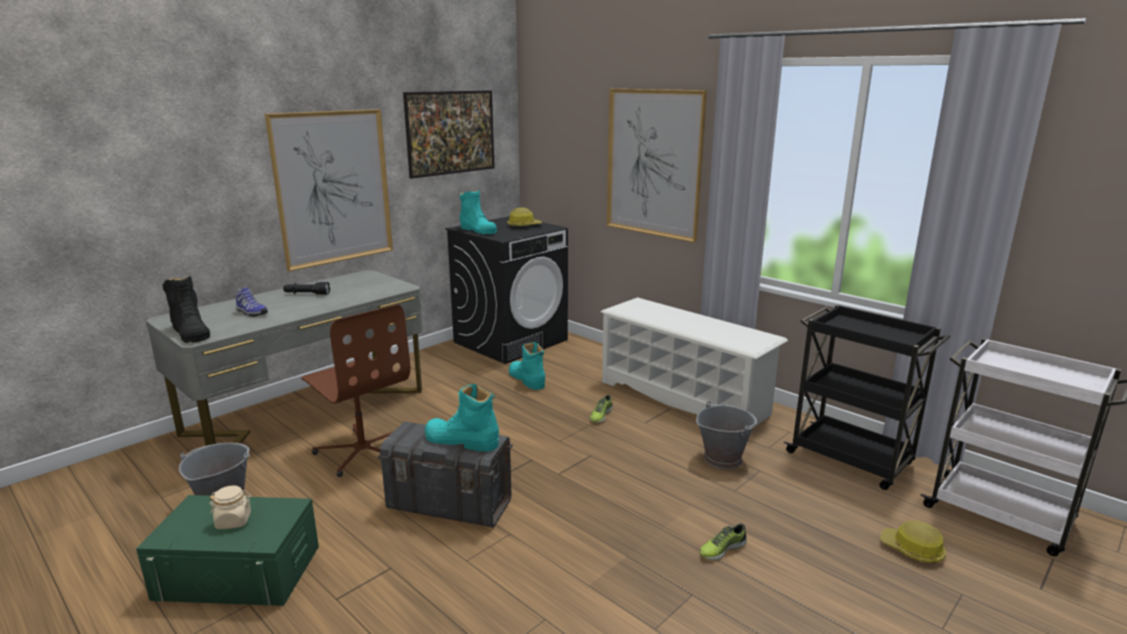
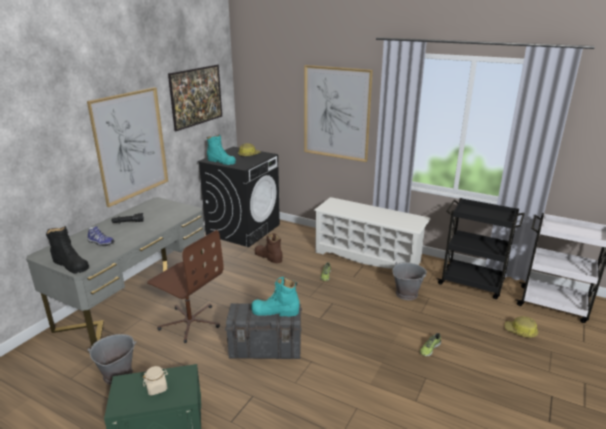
camera: 15 degrees left, 5 degrees up
(526, 379) = (268, 257): turquoise boot -> brown boot

